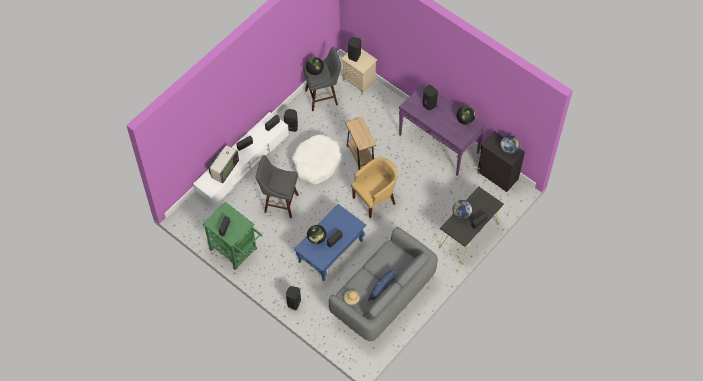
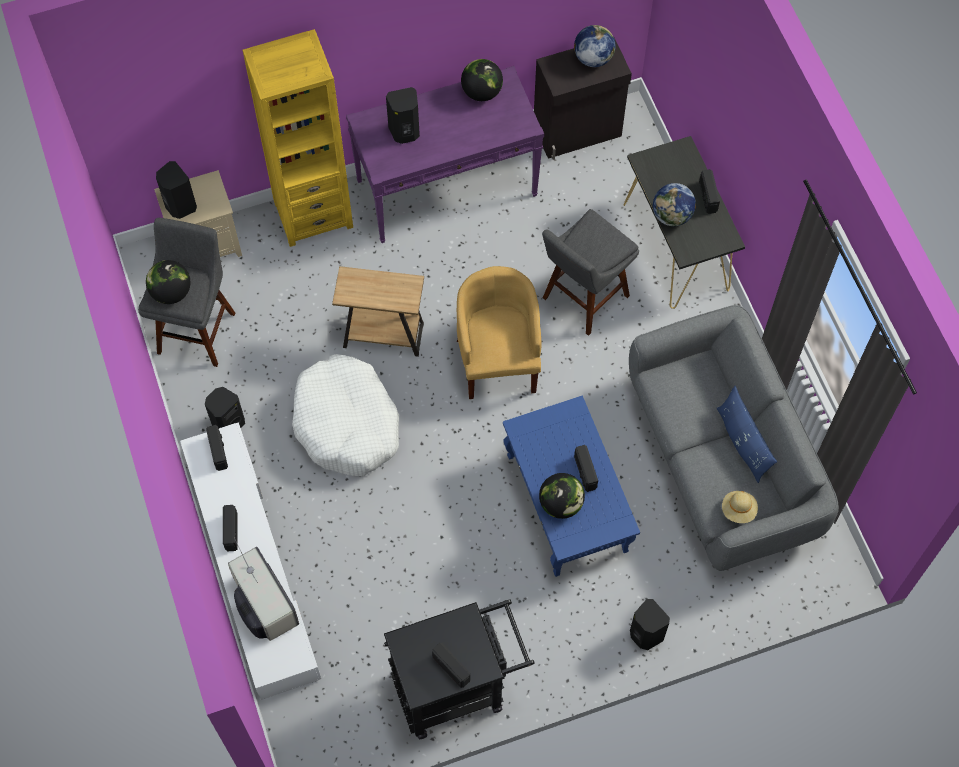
camera: 60 degrees left, 5 degrees up
(236, 251) = (457, 686): green cart -> black cart
(279, 203) = (394, 542): grey stool -> grey stool (582, 299)
(396, 107) = (313, 214): none -> yellow bookcase

